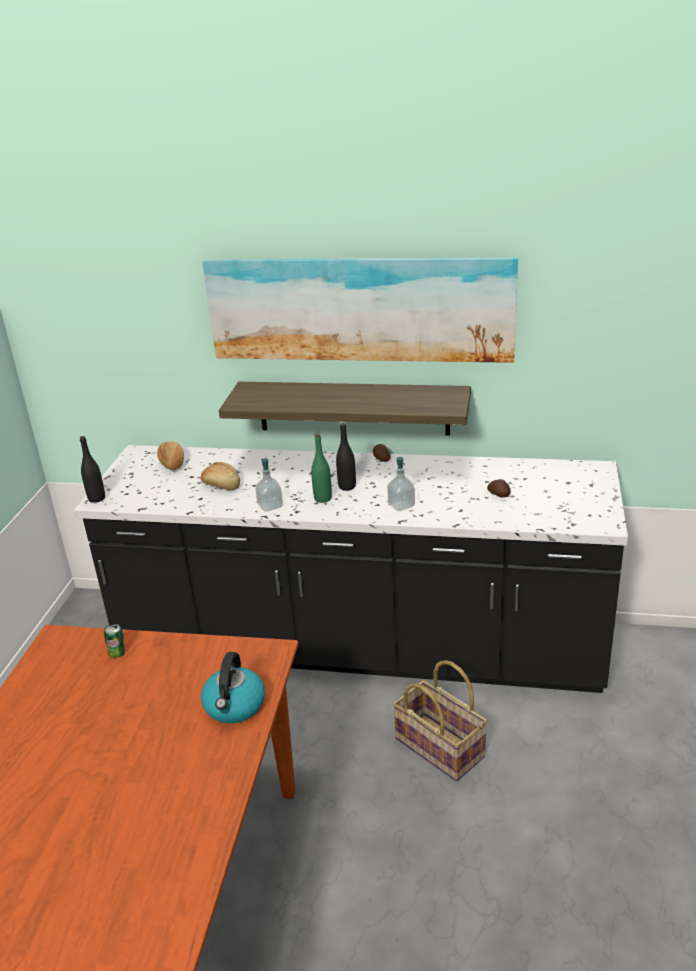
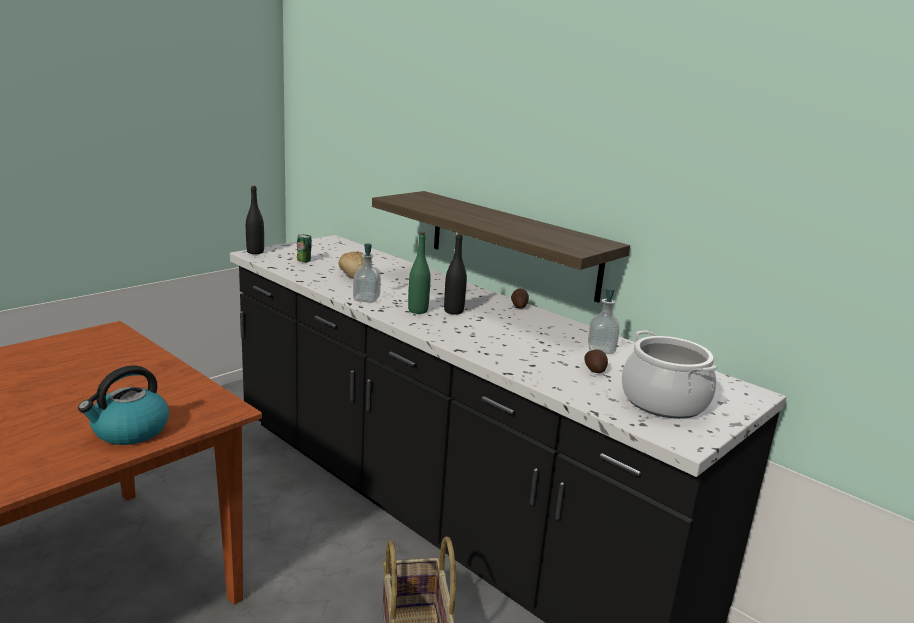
camera: 30 degrees right, 10 degrees down
(117, 653) = (125, 357): can -> can (304, 261)
(172, 463) = (344, 253): bread -> none
(359, 308) = (535, 127): picture -> none
(401, 505) = (479, 340): soap dispenser -> soap dispenser (601, 349)
(564, 500) = (664, 401): none -> cooking pot

